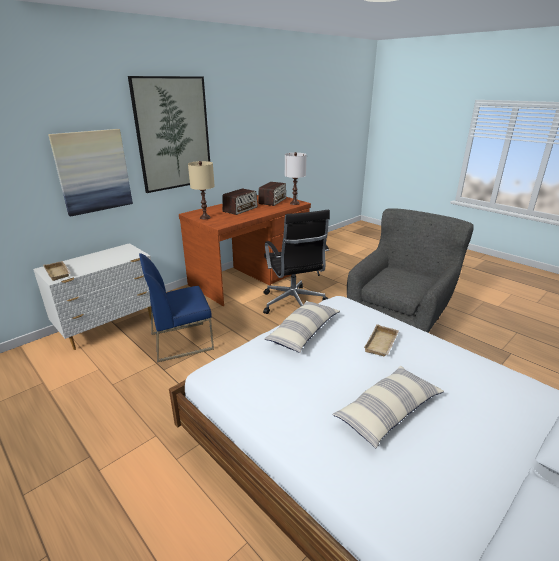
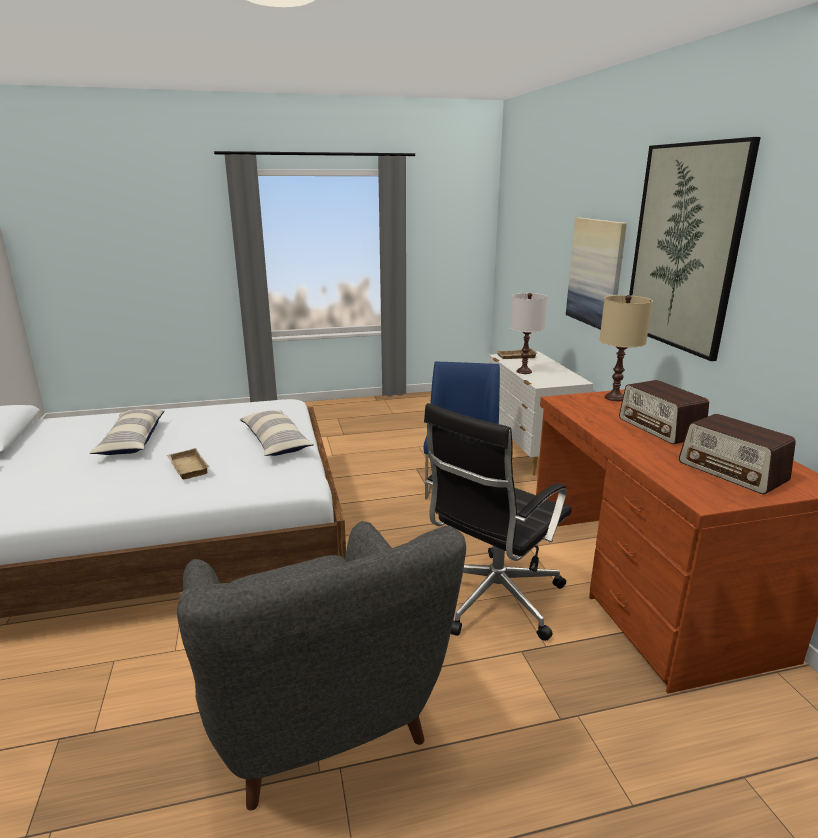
camera: 120 degrees right, 5 degrees down
(293, 304) = (492, 599): black office chair -> black office chair turned 60 degrees counterclockwise
(295, 203) = (698, 492): white table lamp -> white table lamp (524, 371)

